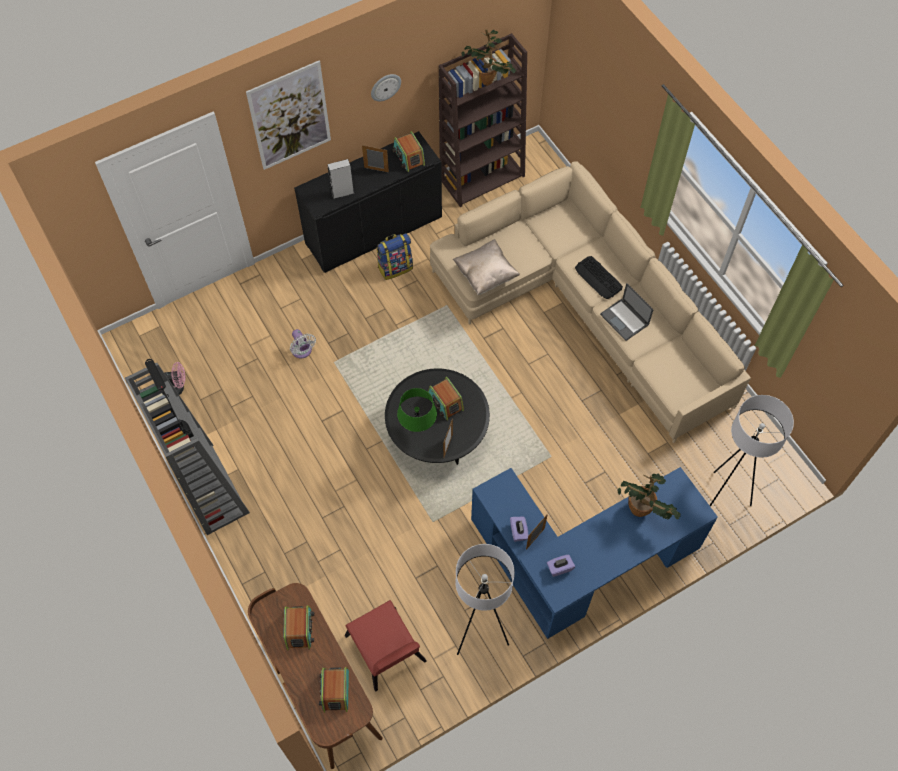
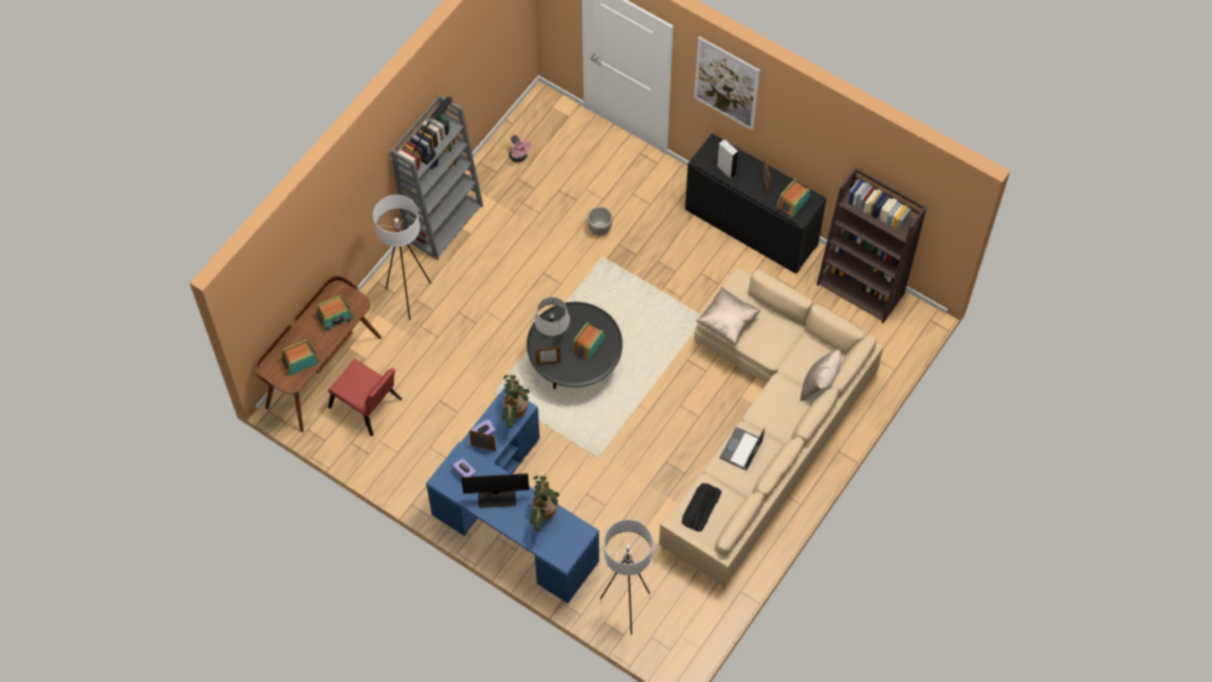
camera: 65 degrees right, 0 degrees up
(302, 351) = (600, 229): white fan -> grey planter
(385, 87) = (808, 138): wall clock -> none
(387, 654) = (368, 407): red chair -> red chair turned 90 degrees counterclockwise
(395, 267) = (722, 261): backpack -> none
(418, 429) = (553, 335): green table lamp -> grey table lamp
(479, 633) = (415, 465): white floor lamp -> white floor lamp (409, 296)
(487, 82) = (879, 217): potted plant -> potted plant (514, 414)
(588, 233) = (819, 386): none -> beige pillow
(598, 278) = (774, 412): keyboard -> keyboard (701, 507)
(600, 546) = (496, 495): none -> monitor

